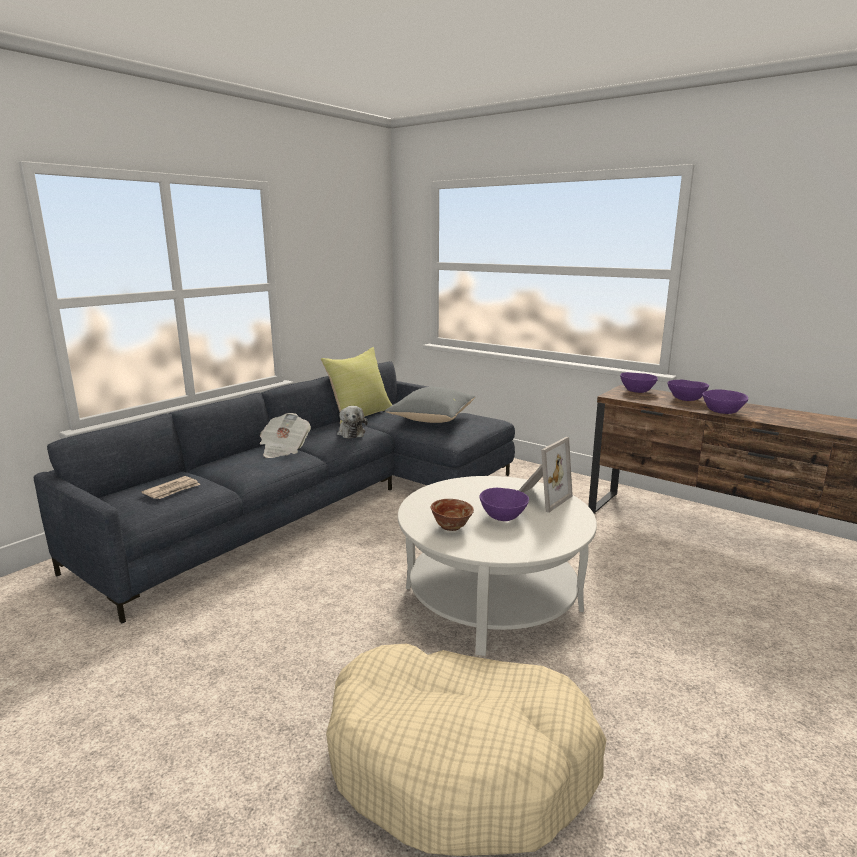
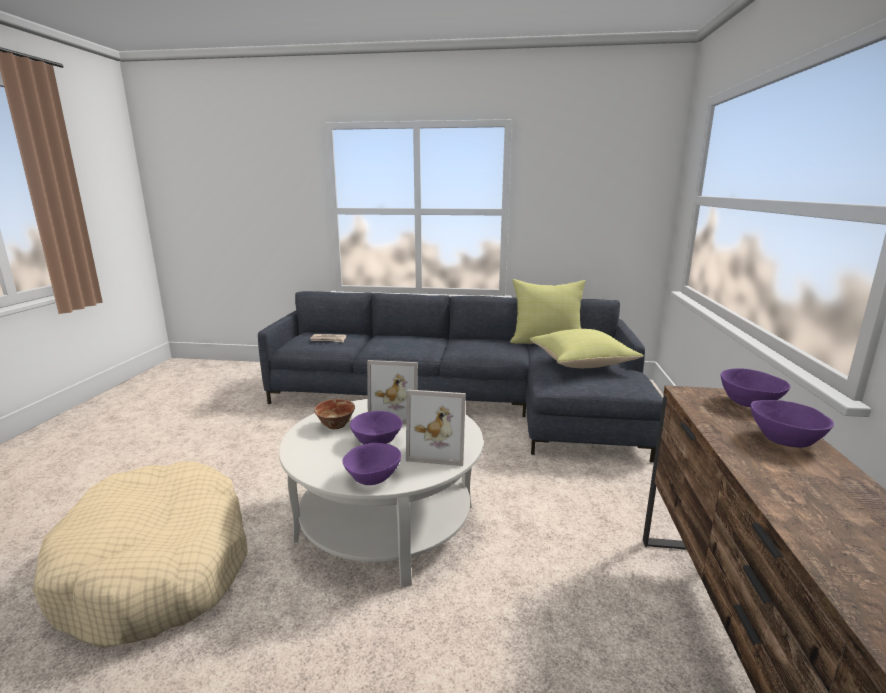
camera: 60 degrees right, 0 degrees up
(284, 449) = (427, 342): newspaper -> none
(351, 433) = (494, 349): plush toy -> none
(431, 419) = (582, 364): grey pillow -> yellow pillow
(453, 498) = (397, 413): none -> picture frame
(722, 412) = (765, 475): purple bowl -> purple bowl (372, 477)

